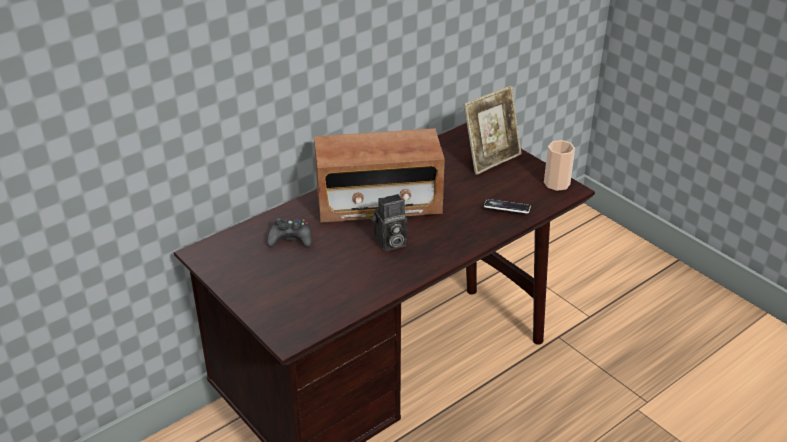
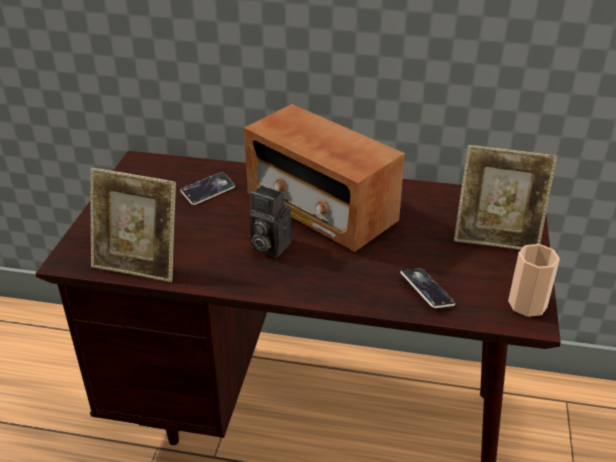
camera: 50 degrees right, 0 degrees up
(290, 239) = (208, 191): black game controller -> phone
(338, 307) = (139, 265): none -> picture frame

